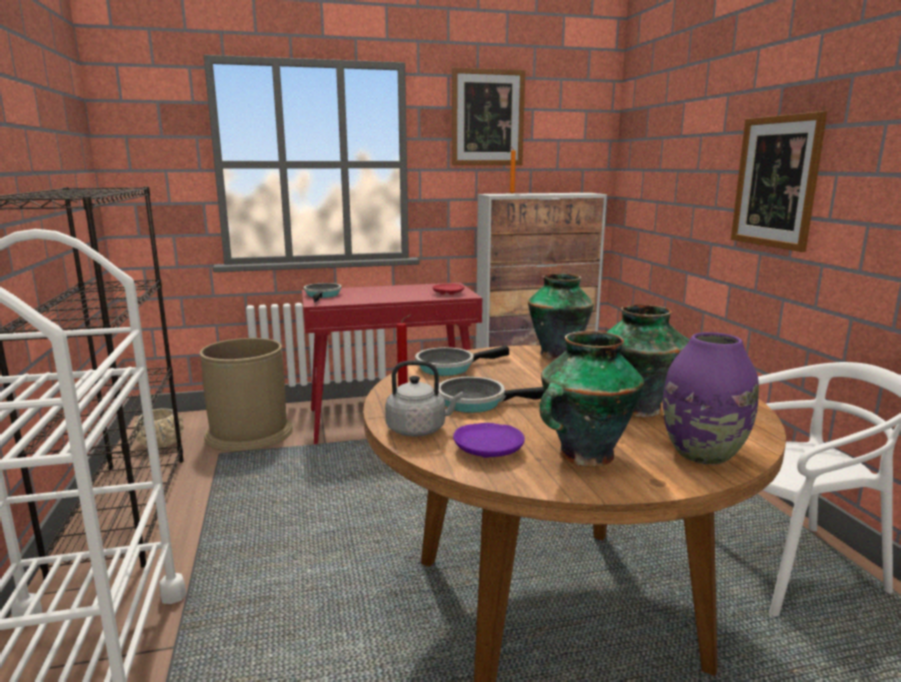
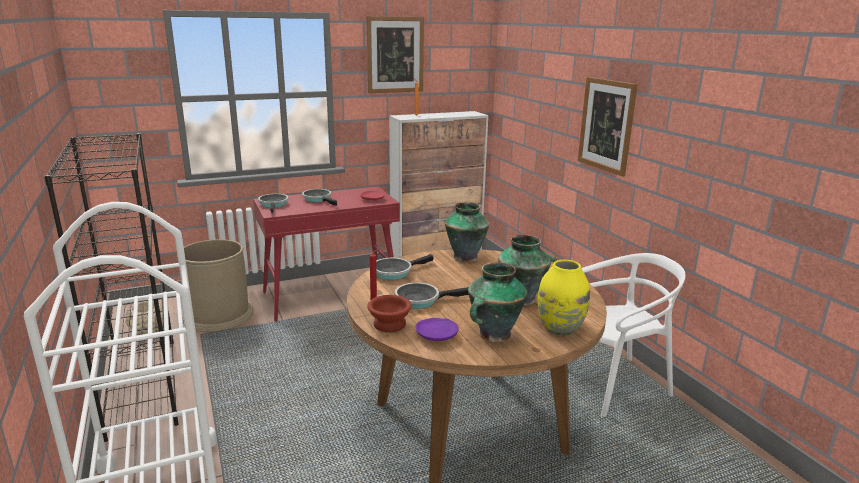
camera: 10 degrees left, 5 degrees up
(380, 292) = (318, 199): none -> frying pan
(419, 430) = (390, 324): grey kettle -> brown bowl
(702, 454) = (560, 329): purple vase -> yellow vase

